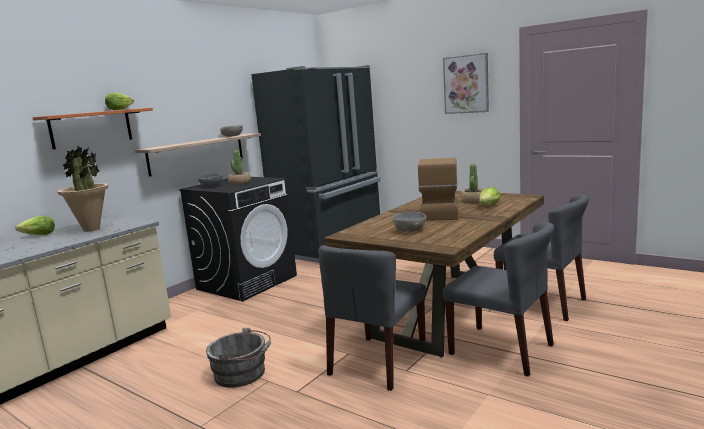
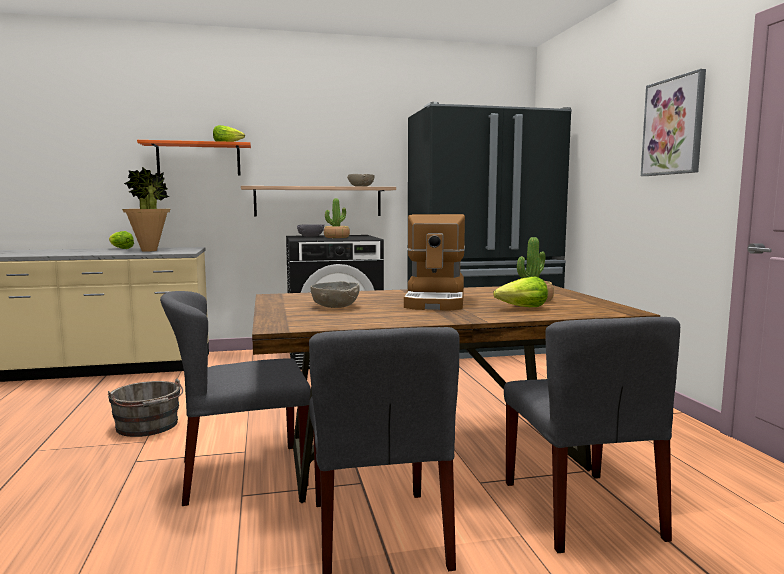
camera: 40 degrees right, 5 degrees down
(439, 213) = (436, 301): coffee machine -> coffee machine turned 135 degrees clockwise

